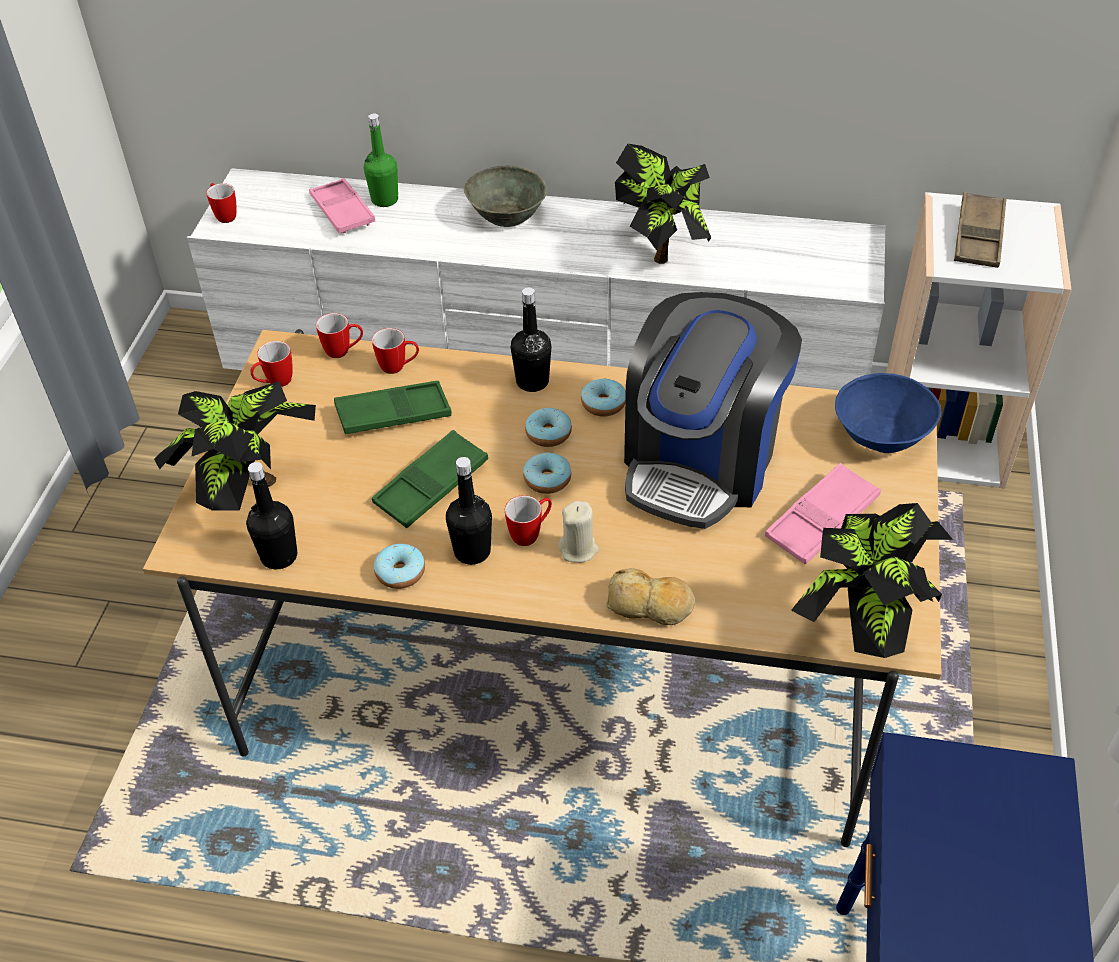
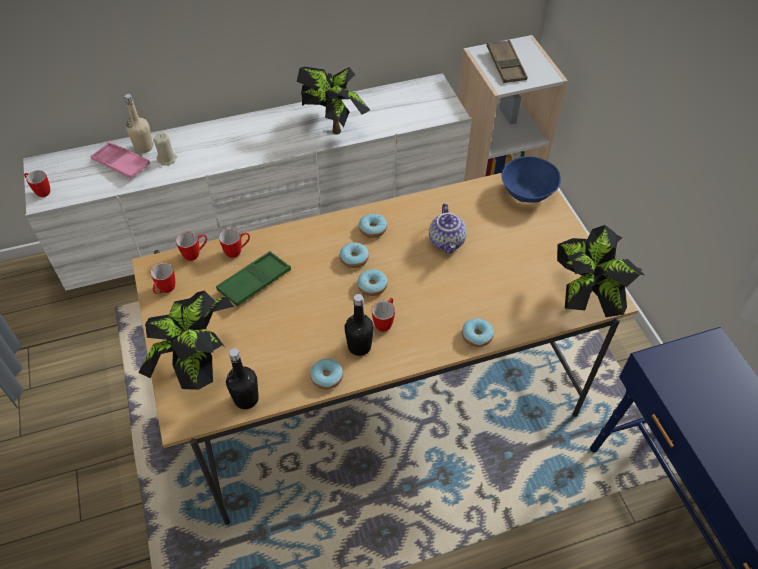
camera: 30 degrees left, 5 degrees up
(385, 200) = (144, 147): green bottle -> beige bottle
(431, 485) = (308, 316): green tray -> none
(506, 215) = (228, 133): grey bowl -> none
(532, 382) = (323, 231): black bottle -> none
(578, 549) = (417, 320): beige candle -> beige candle (167, 159)
(650, 606) = (477, 336): bread -> donut
(701, 460) = (447, 242): coffee machine -> teapot
(822, 520) = (529, 251): pink tray -> none

